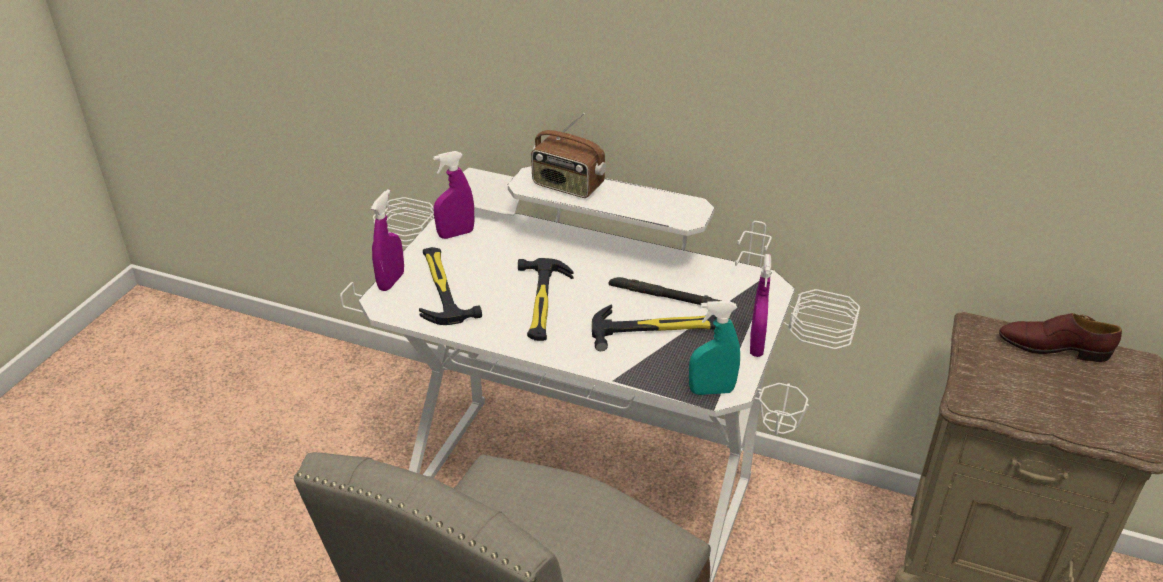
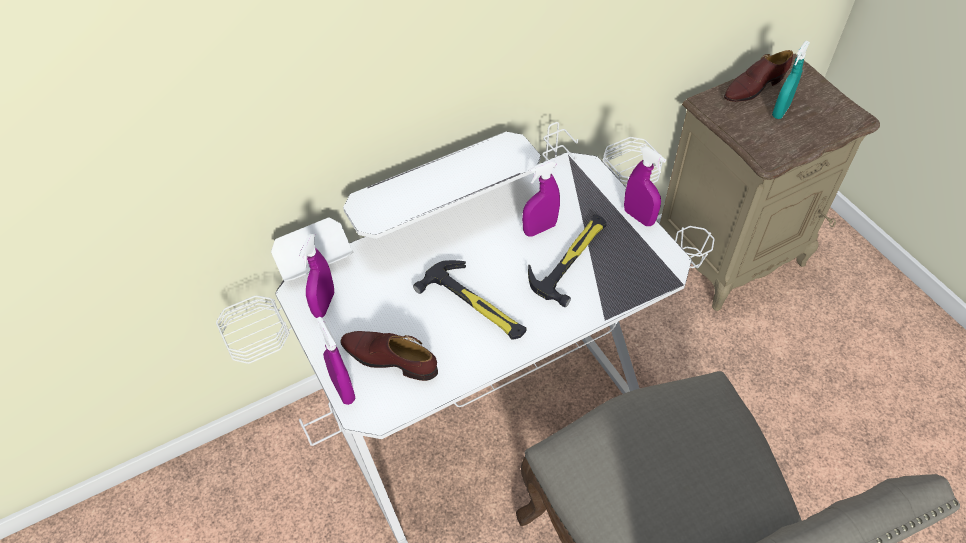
camera: 50 degrees left, 15 degrees up
(441, 288) = (390, 359): hammer -> brown shoe
(567, 186) = (404, 196): radio -> none
(664, 297) = (539, 229): black flashlight -> purple spray bottle
(711, 391) = (664, 272): turquoise spray bottle -> turquoise spray bottle (780, 111)

